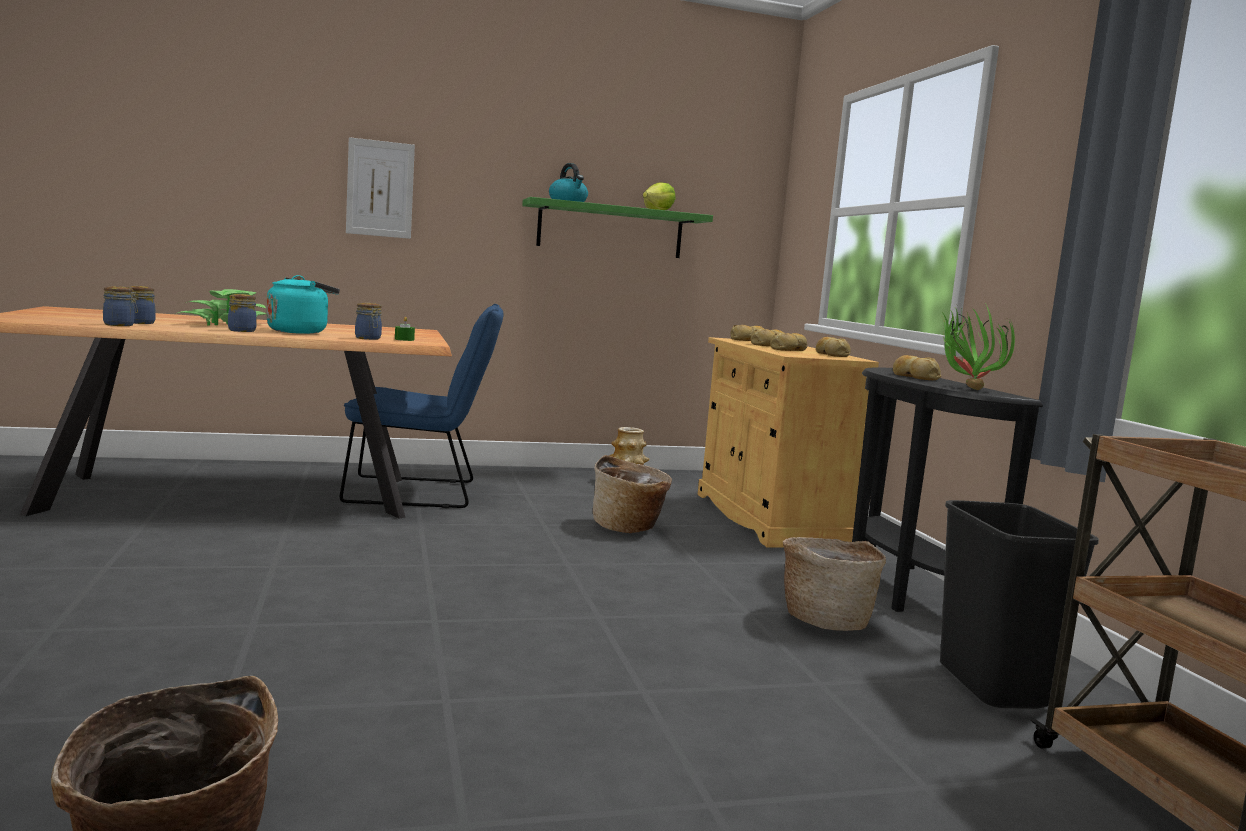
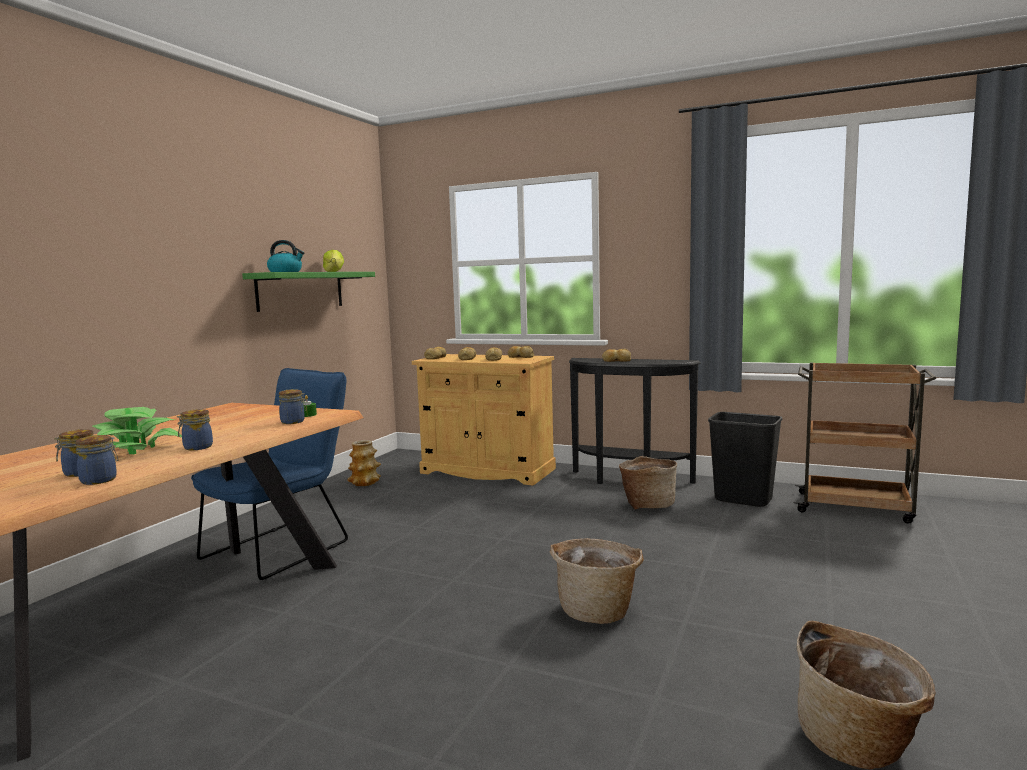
camera: 50 degrees left, 0 degrees up
(300, 332) = (223, 433): turquoise kettle -> none
(380, 189) = (129, 277): picture -> none
(628, 528) = (457, 506): basket -> basket (597, 610)
(964, 388) = (662, 361): potted plant -> none

